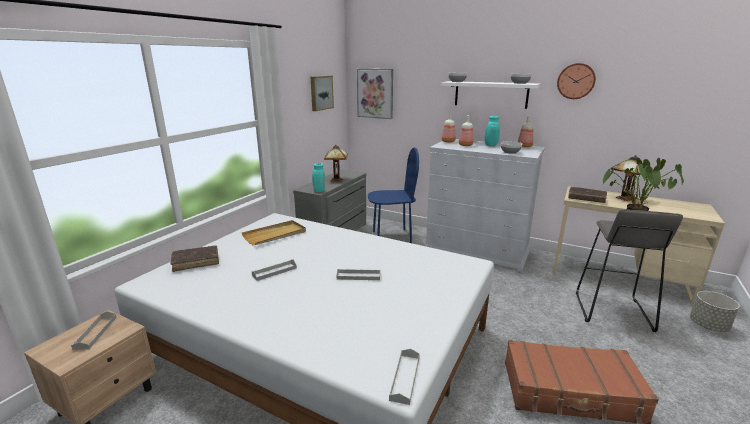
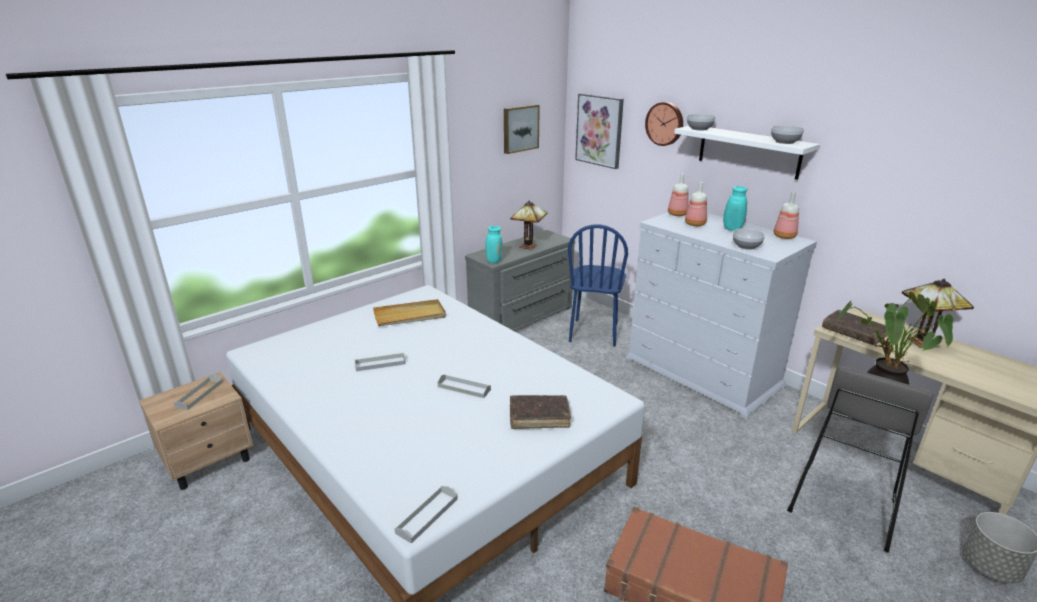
camera: 20 degrees right, 5 degrees up
(196, 262) = (311, 336): brown book -> brown book (539, 417)
(391, 237) = (594, 332): blue chair -> blue chair turned 90 degrees clockwise
(576, 81) = (873, 147): wall clock -> wall clock (665, 123)

